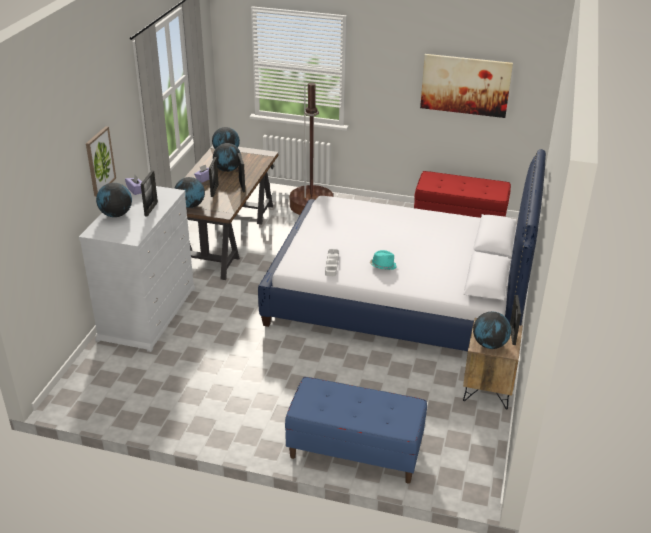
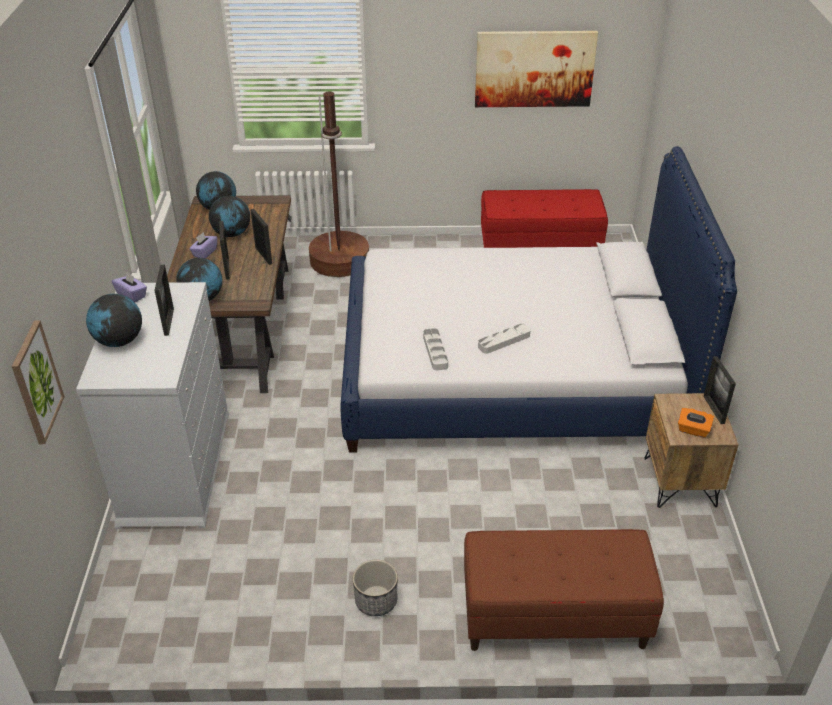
camera: 15 degrees left, 5 degrees up
(99, 161) = (77, 264): picture -> picture (36, 382)
(241, 416) = (376, 600): none -> planter
(354, 451) = (553, 618): blue bench -> brown bench
(382, 266) = (504, 341): turquoise hat -> grey tray
(490, 344) = (693, 430): globe -> orange tissue box

